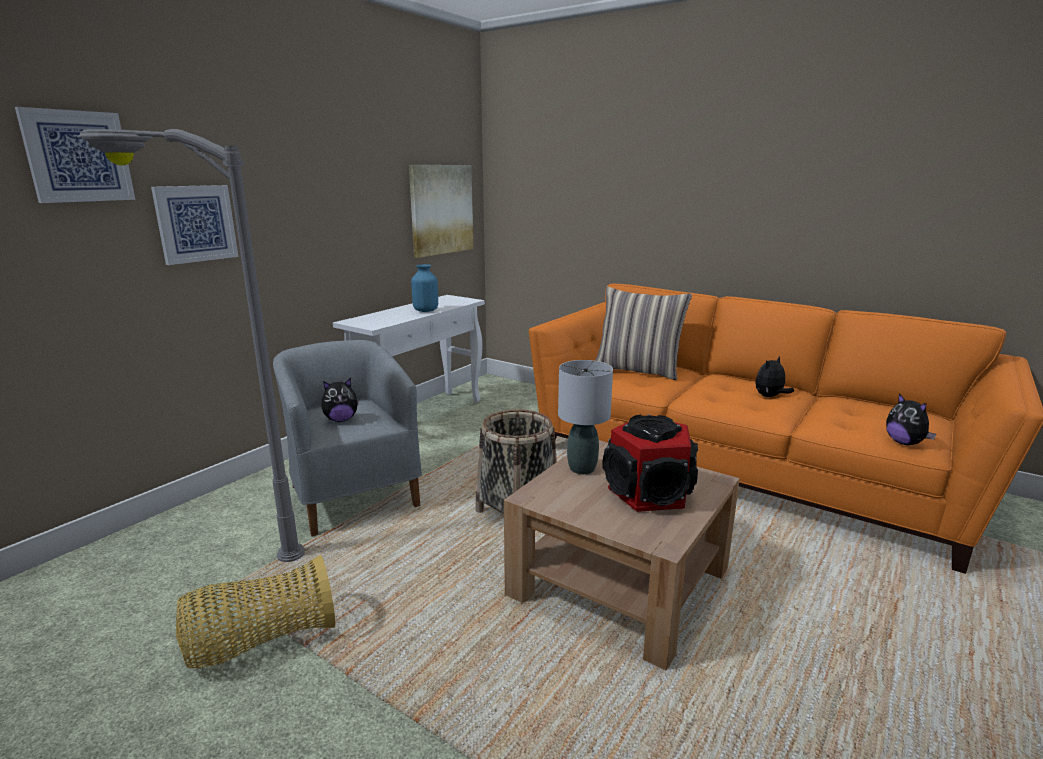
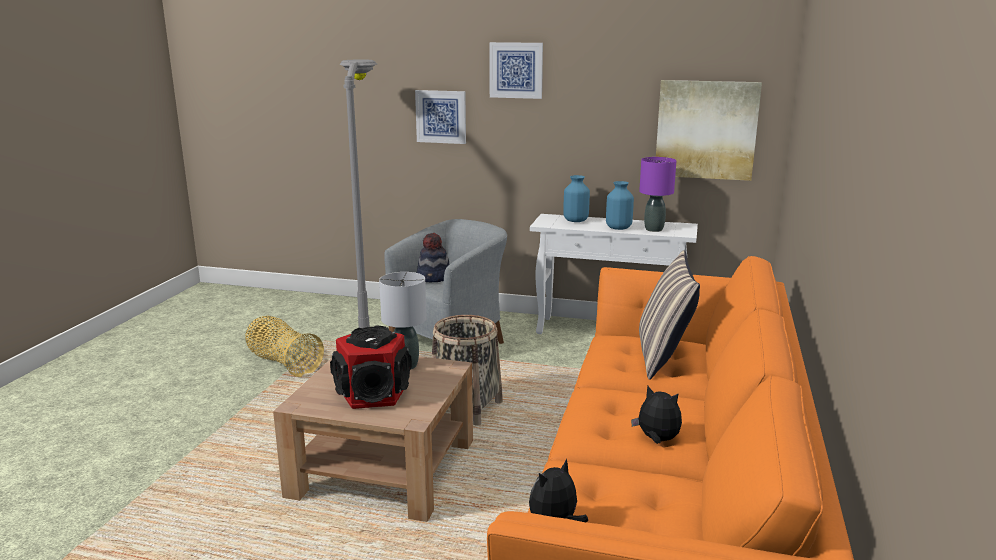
camera: 70 degrees right, 0 degrees up
(78, 156) = (379, 70): picture -> picture (516, 70)
(341, 419) = (434, 278): plush toy -> hat
(379, 316) = (576, 220): none -> blue vase
(446, 304) = (653, 229): none -> purple table lamp

